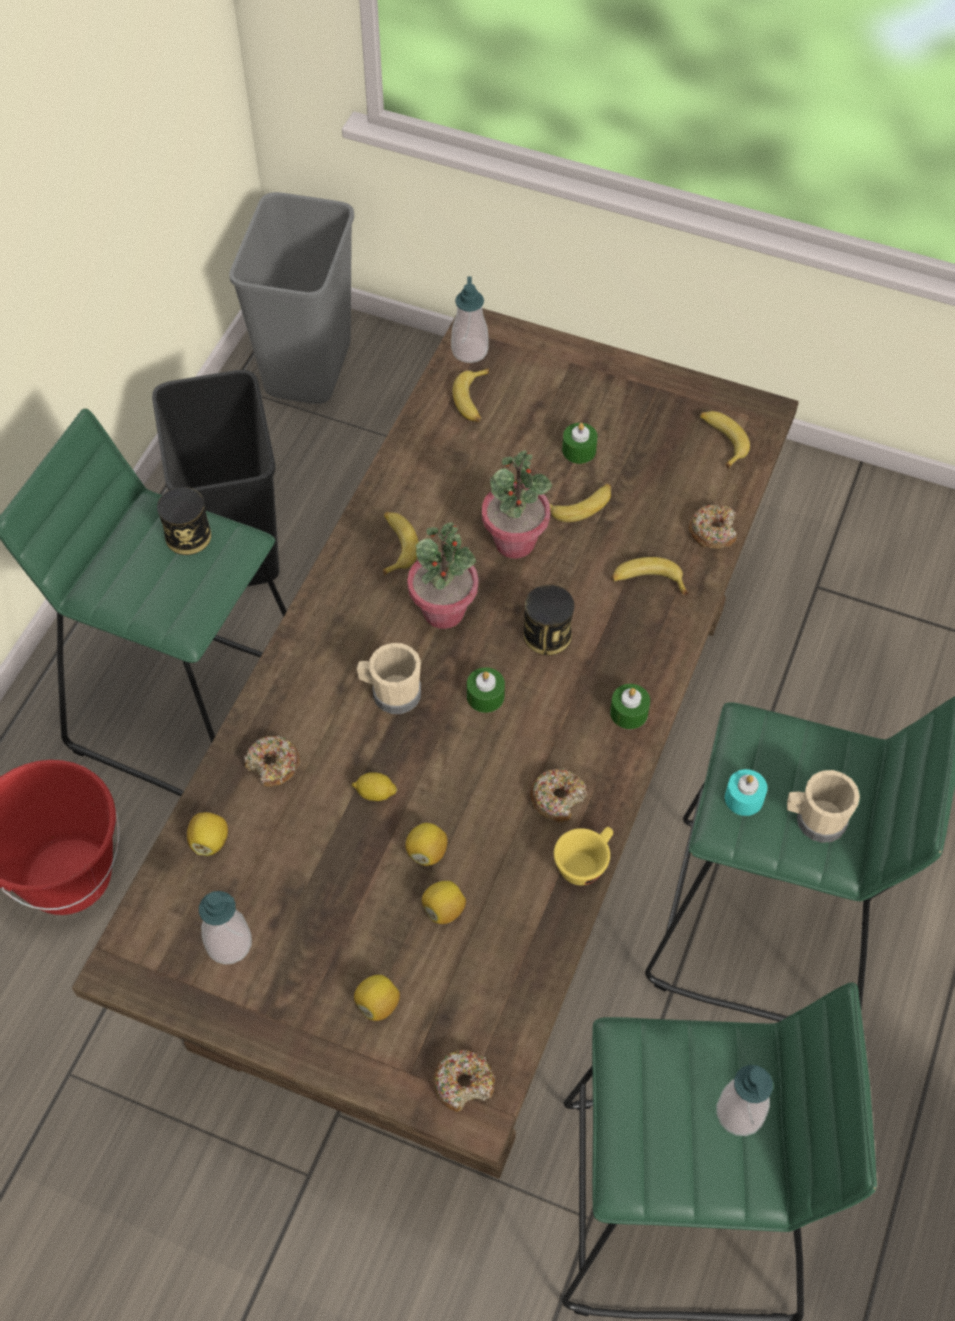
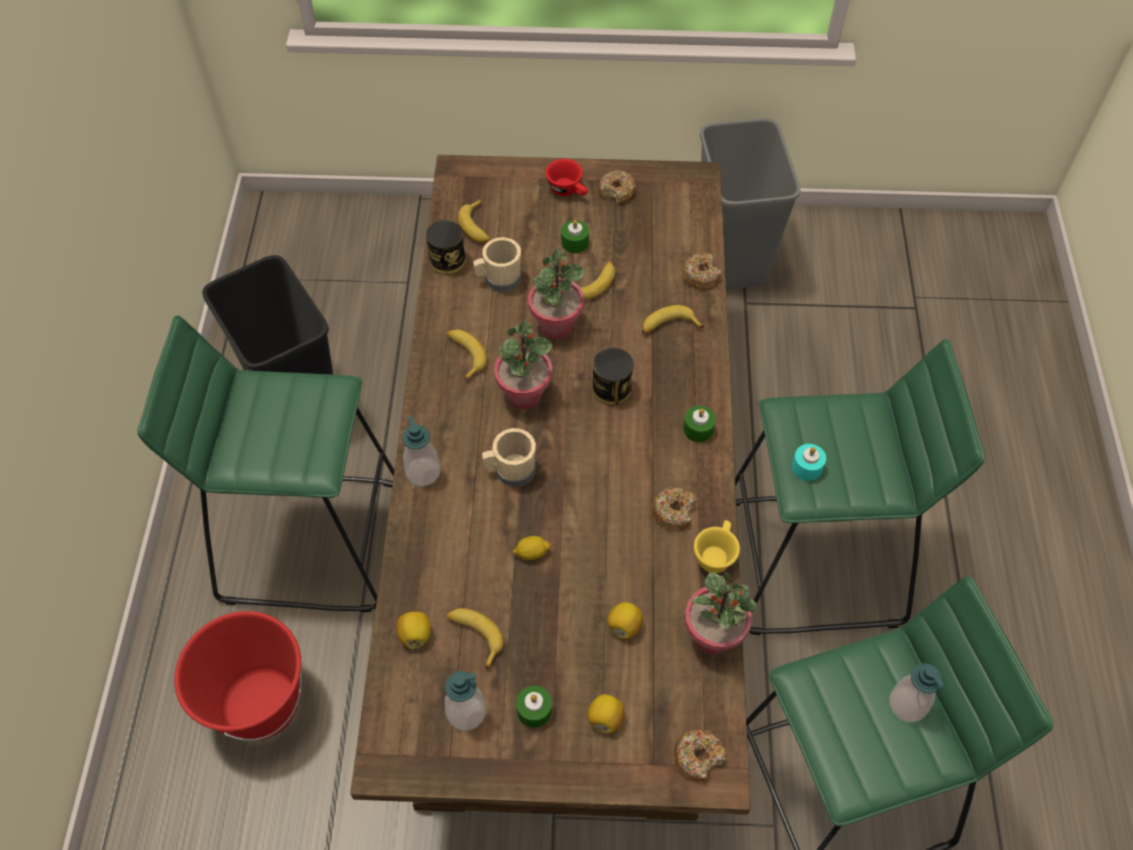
camera: 20 degrees left, 0 degrees up
(188, 536) = (291, 397): can -> can (447, 260)
(273, 765) = (441, 558): donut -> donut (617, 191)
(310, 368) = (299, 246): grey trash can -> grey trash can (733, 259)
(427, 852) = (592, 586): lemon -> none
(469, 351) = (458, 190): soap dispenser -> soap dispenser (423, 472)
(485, 696) = (585, 450): green candle -> green candle (534, 710)
(541, 955) = (713, 636): none -> potted plant
(598, 386) = (568, 191): none -> red cup
(721, 441) = (677, 206): banana -> banana (474, 636)
(815, 820) = (864, 466): beige mug -> beige mug (499, 280)

